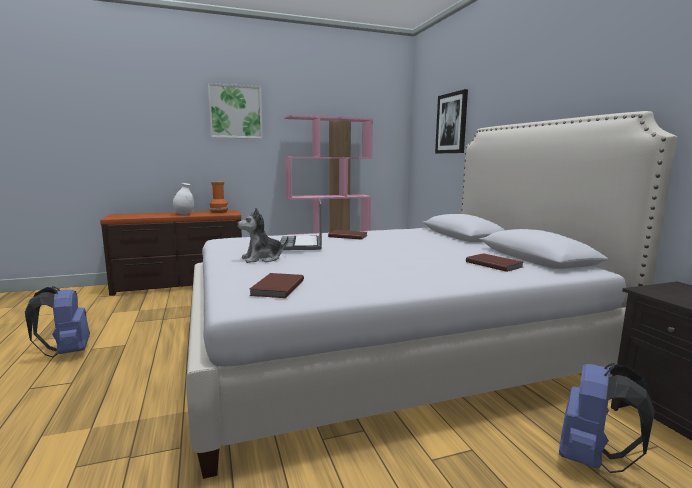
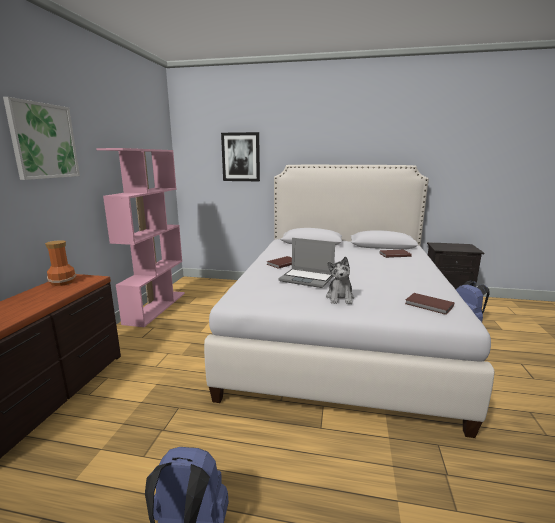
camera: 60 degrees left, 5 degrees up
(184, 214) = (36, 300): white vase -> none

